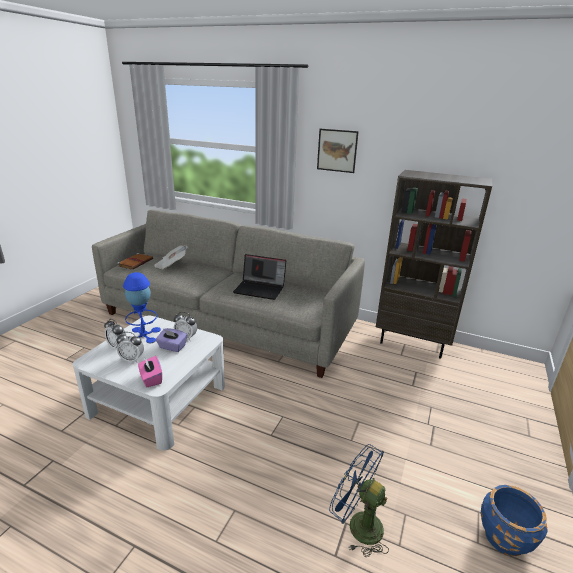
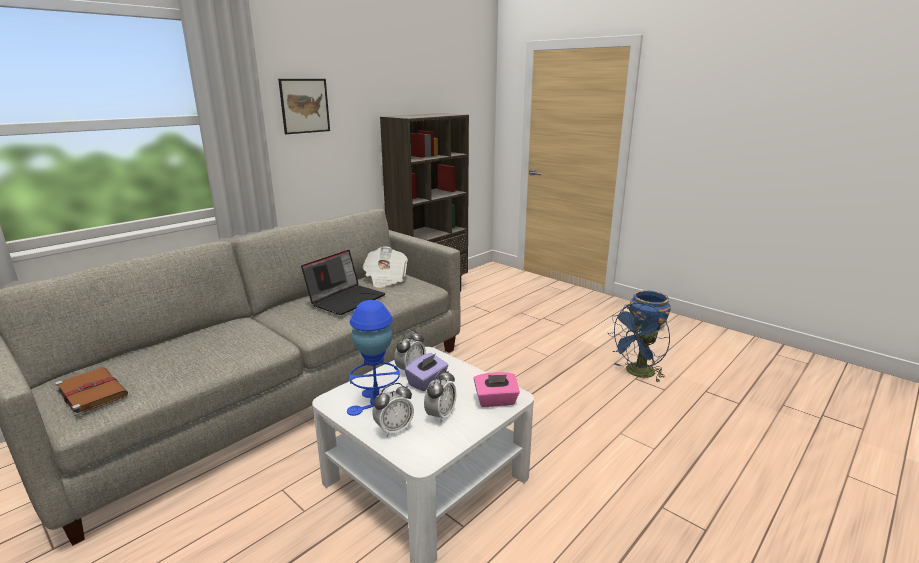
camera: 70 degrees left, 5 degrees down
(171, 265) = (171, 354): newspaper -> newspaper (385, 279)

